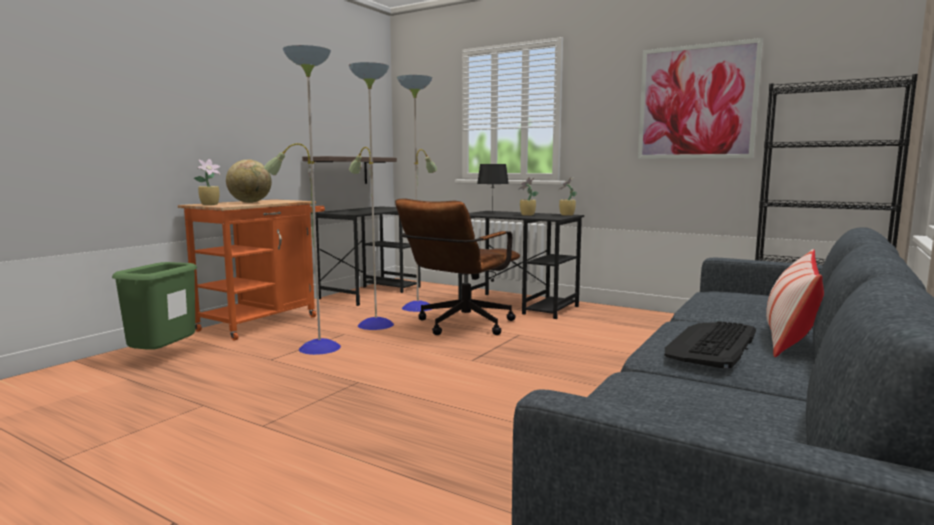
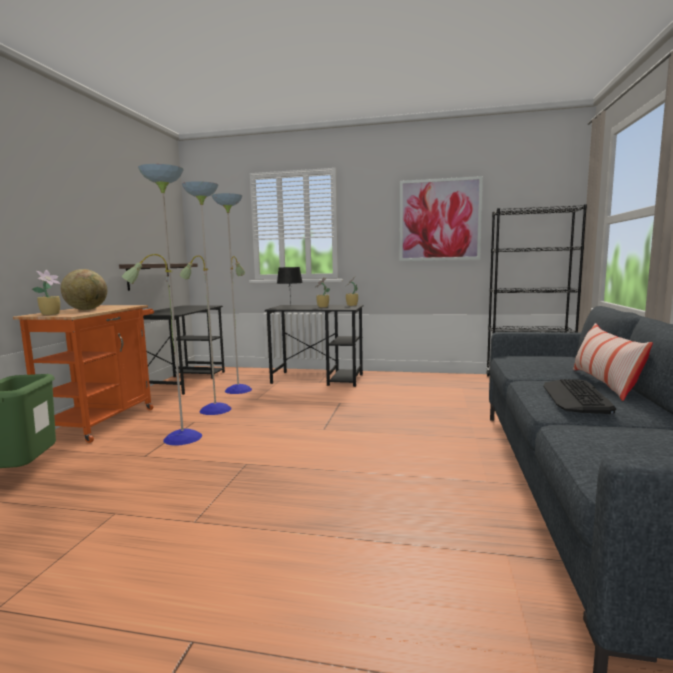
camera: 20 degrees left, 0 degrees up
(460, 326) = (288, 402): brown office chair -> none

